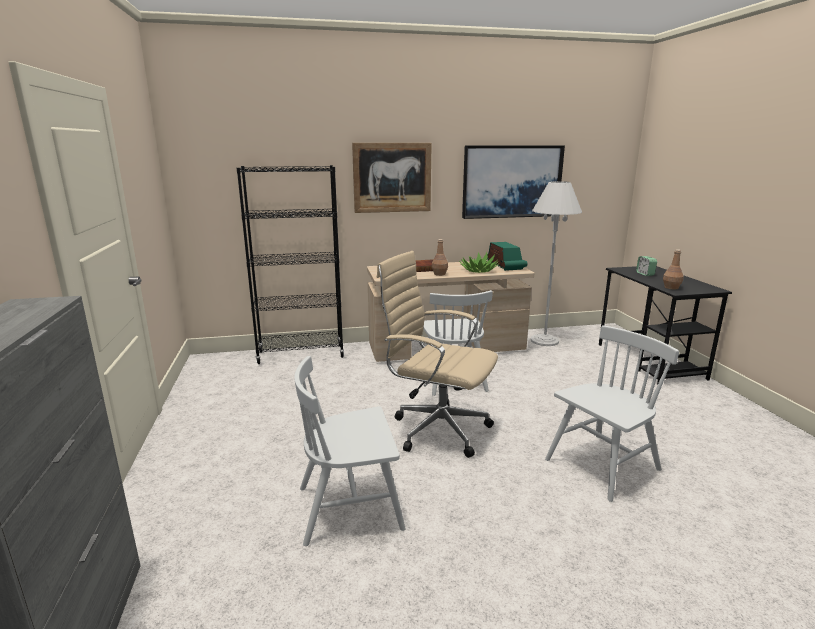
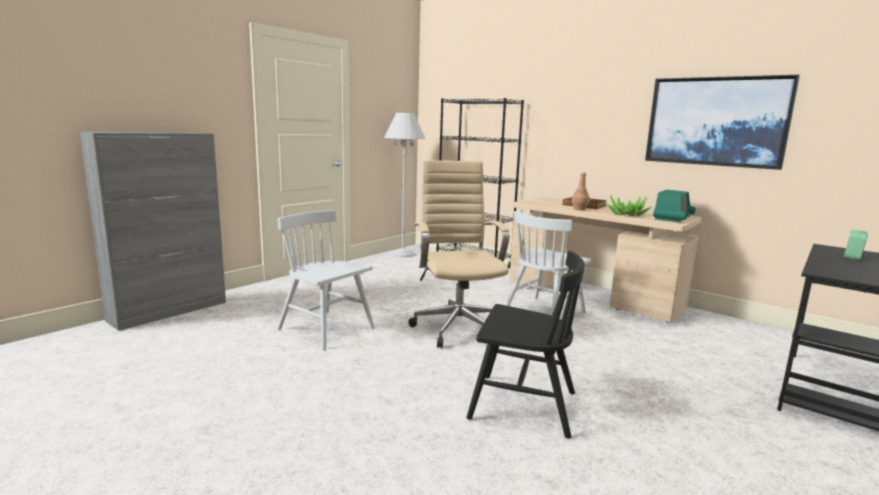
camera: 50 degrees right, 5 degrees down
(392, 178) = (577, 113): picture -> none
(544, 340) = (720, 328): white floor lamp -> white floor lamp (403, 254)
(602, 465) = (522, 405): white chair -> black chair
(671, 287) = (832, 269): brown bottle -> none

